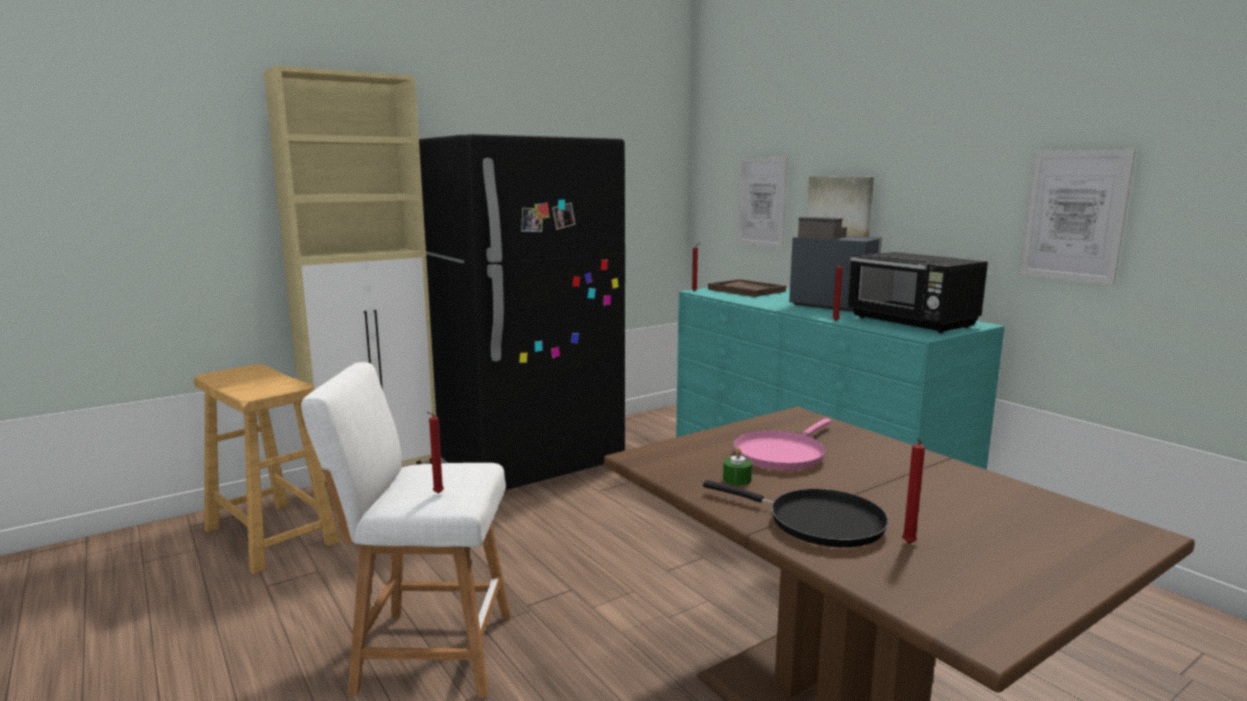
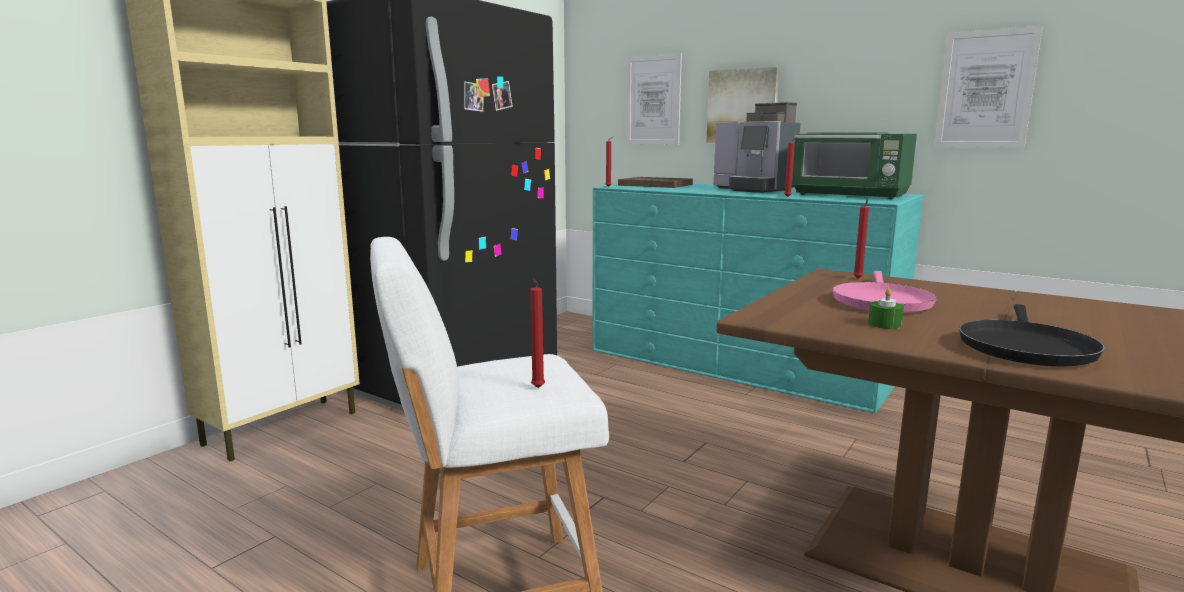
camera: 20 degrees left, 0 degrees up
(270, 536) = (175, 507): beige stool -> none
(817, 522) = (1024, 347): black frying pan -> black frying pan turned 105 degrees clockwise
(830, 305) = (754, 189): coffee machine -> coffee machine turned 150 degrees counterclockwise
(908, 544) = (1129, 353): red candle -> red candle (858, 279)
(912, 322) = (851, 195): black microwave -> green microwave

